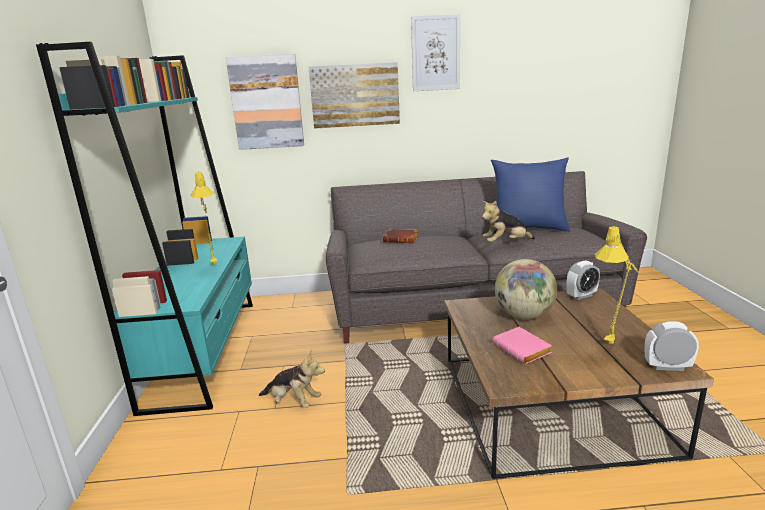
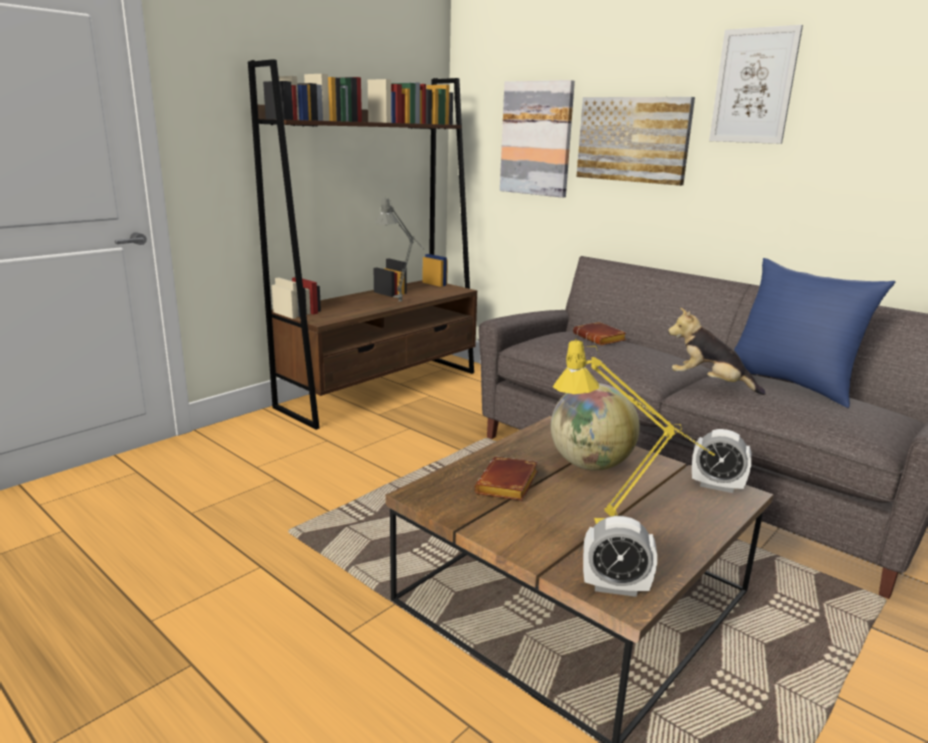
camera: 45 degrees right, 0 degrees up
(205, 350) = (381, 389): turquoise bookcase -> brown bookcase
(214, 264) = (403, 301): yellow table lamp -> grey table lamp
(293, 402) = (369, 455): plush toy -> none
(523, 350) = (508, 485): pink book -> brown book
(667, 367) = (615, 587): alarm clock -> alarm clock turned 135 degrees clockwise

